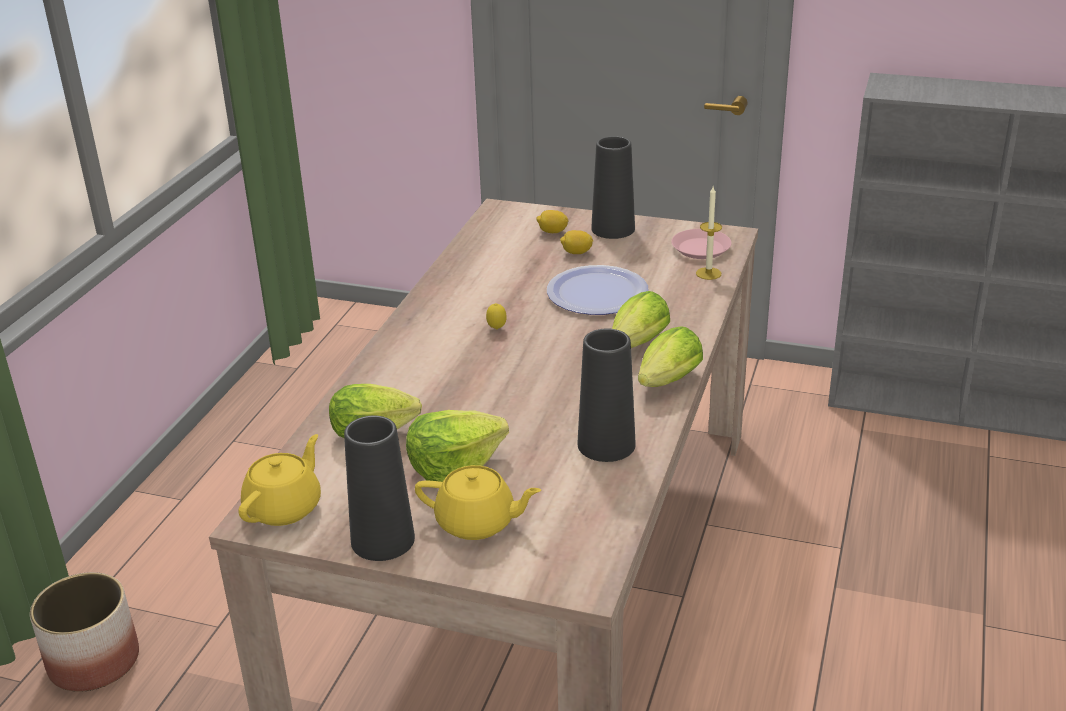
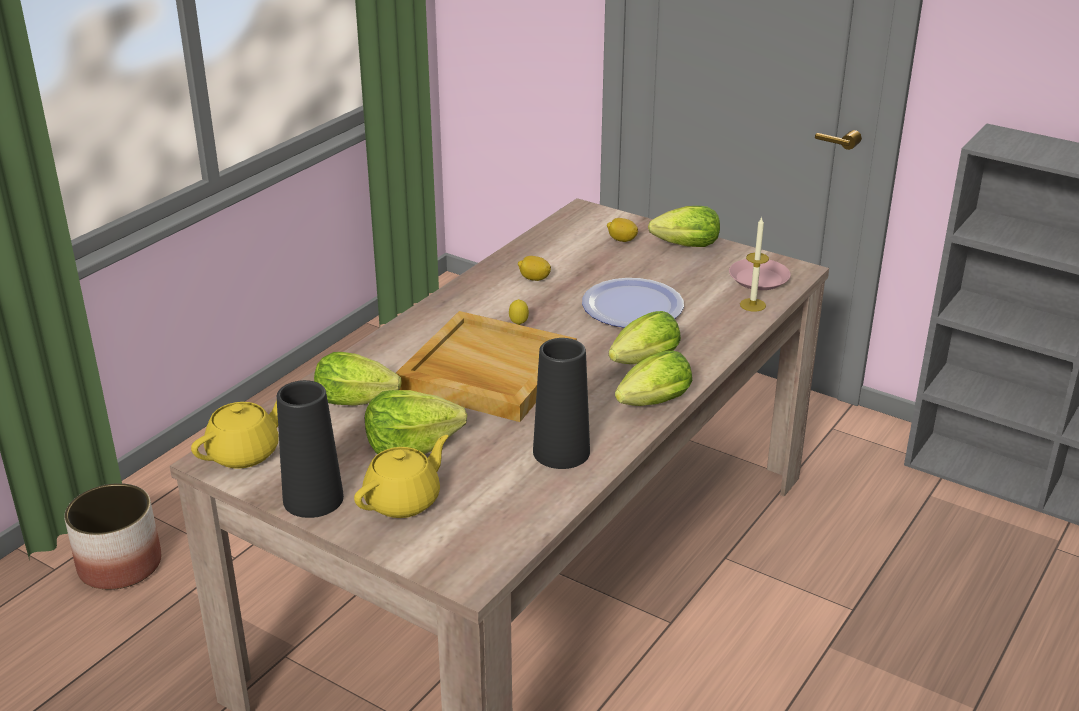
camera: 15 degrees right, 0 degrees up
(477, 523) = (404, 500): yellow teapot -> yellow teapot turned 75 degrees counterclockwise
(490, 380) = (486, 372): none -> beige tray
(576, 253) = (634, 264): lemon -> lemon (534, 279)
(613, 229) = (682, 246): black vase -> lettuce

